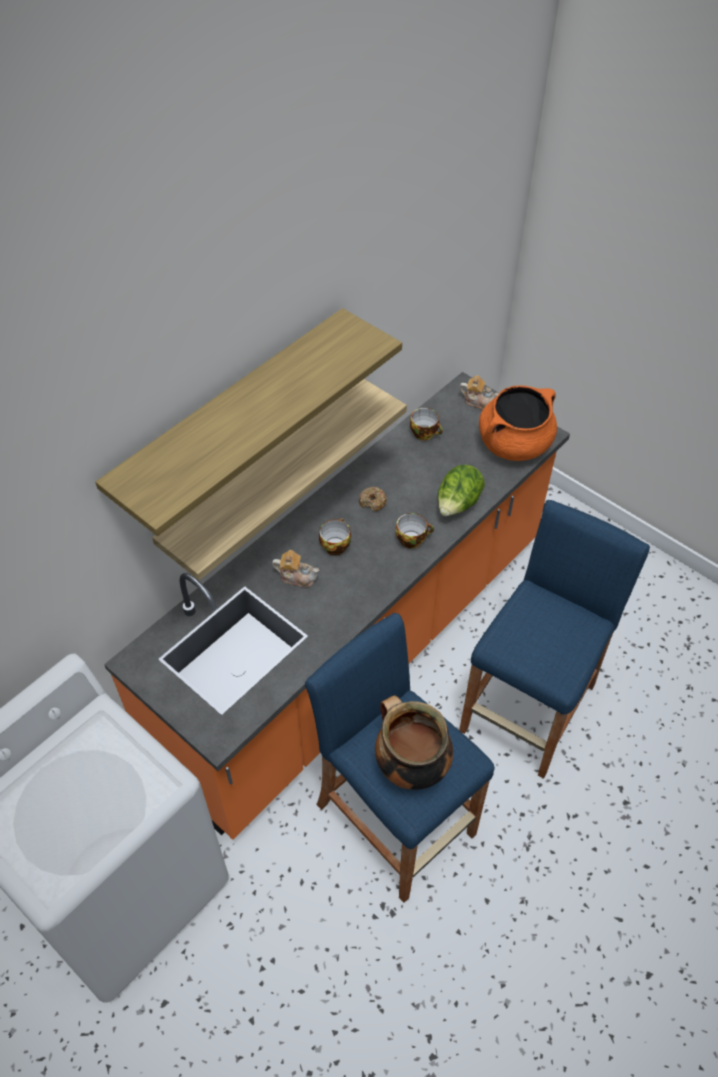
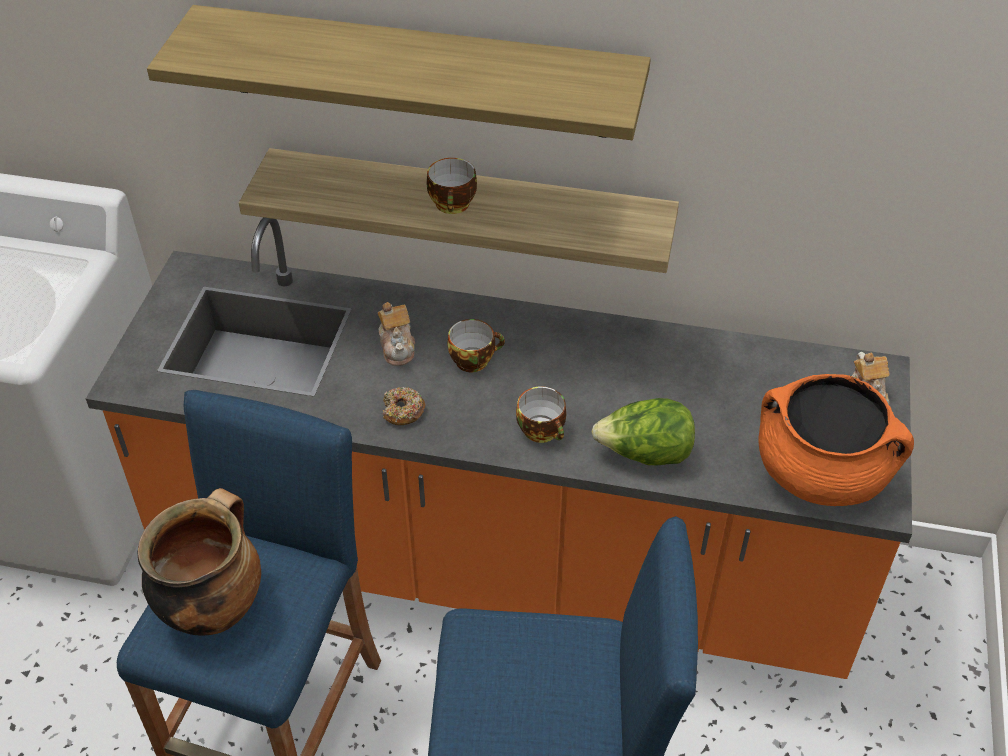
camera: 60 degrees right, 5 degrees down
(372, 502) = (575, 365): donut -> donut (403, 411)
(425, 433) = (747, 366): cup -> cup (453, 205)

